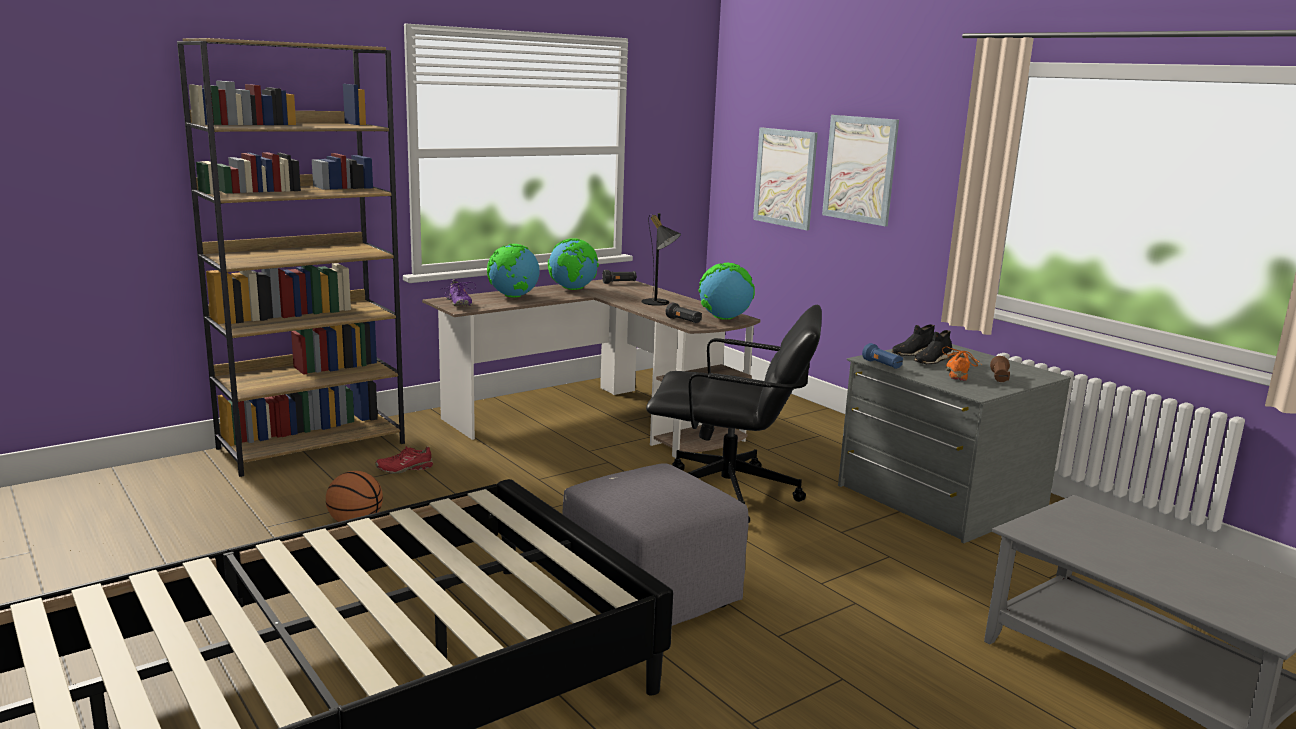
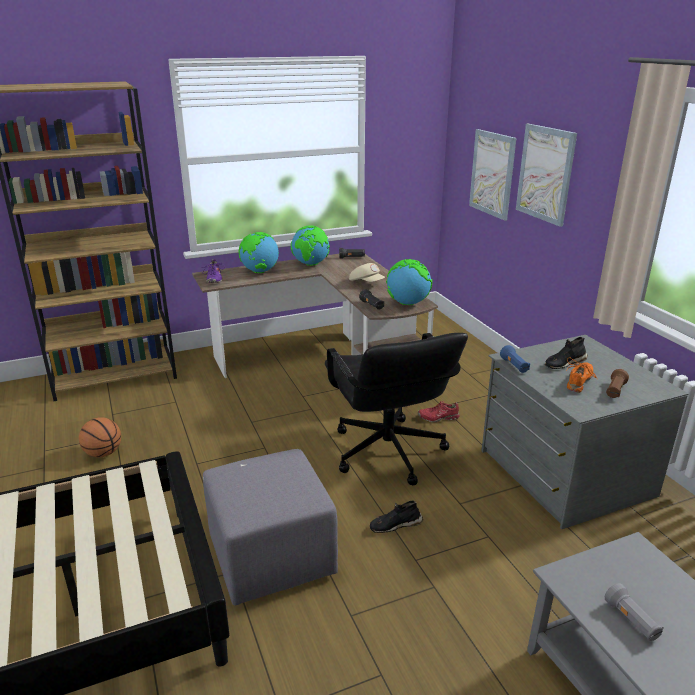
camera: 15 degrees right, 10 degrees up
(405, 469) = (164, 403): red shoe -> red shoe (438, 417)
(659, 303) = (367, 283): black table lamp -> beige cap
(729, 494) = (387, 452): black office chair -> black office chair turned 45 degrees clockwise
(913, 353) = (552, 352): black shoe -> black shoe (395, 525)
(1108, 553) = (631, 621): none -> grey flashlight

